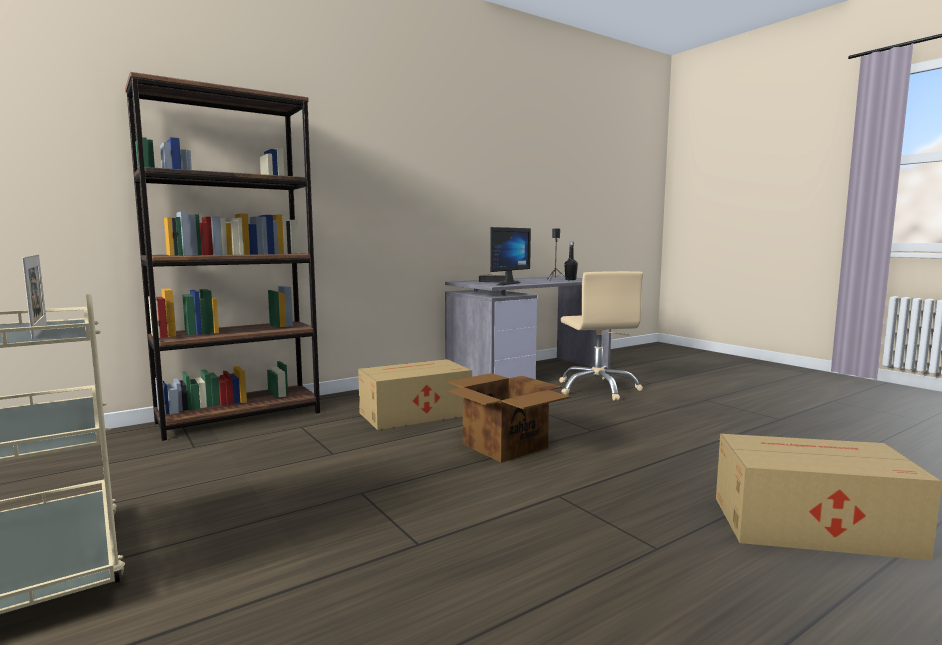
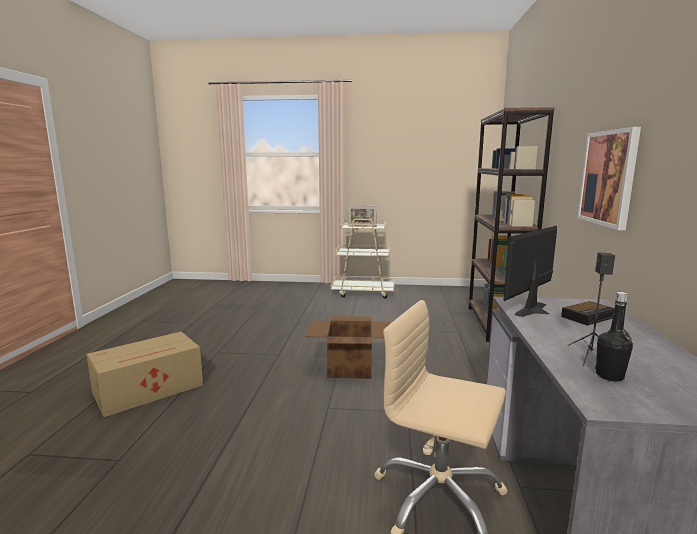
camera: 130 degrees right, 5 degrees up
(413, 414) = (451, 364): cardboard box -> none
(416, 195) = (608, 178): none -> picture
(504, 283) = (537, 311): monitor -> monitor turned 60 degrees clockwise

